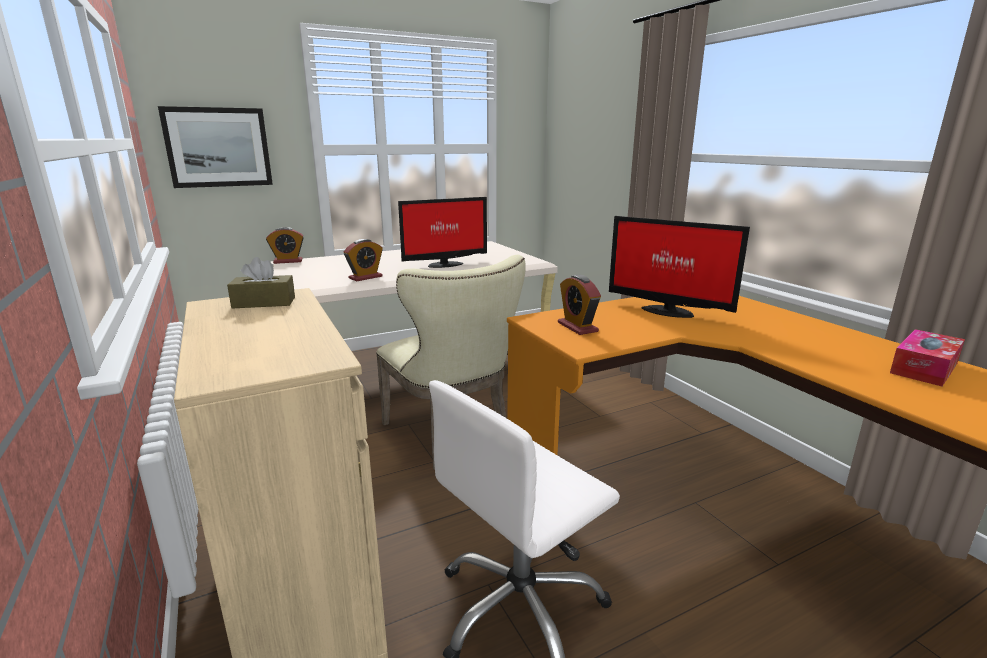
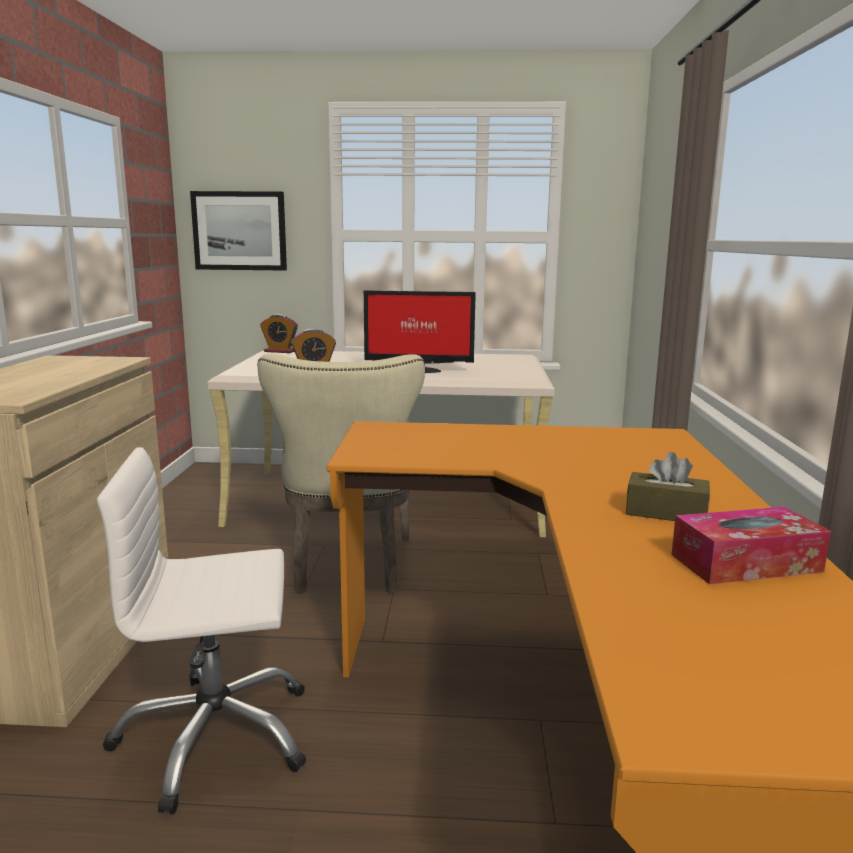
camera: 30 degrees right, 5 degrees down
(264, 303) = (88, 362): brown tissue box -> brown tissue box (666, 513)
(577, 327) = (401, 440): alarm clock -> none
(666, 311) = (548, 444): monitor -> none

